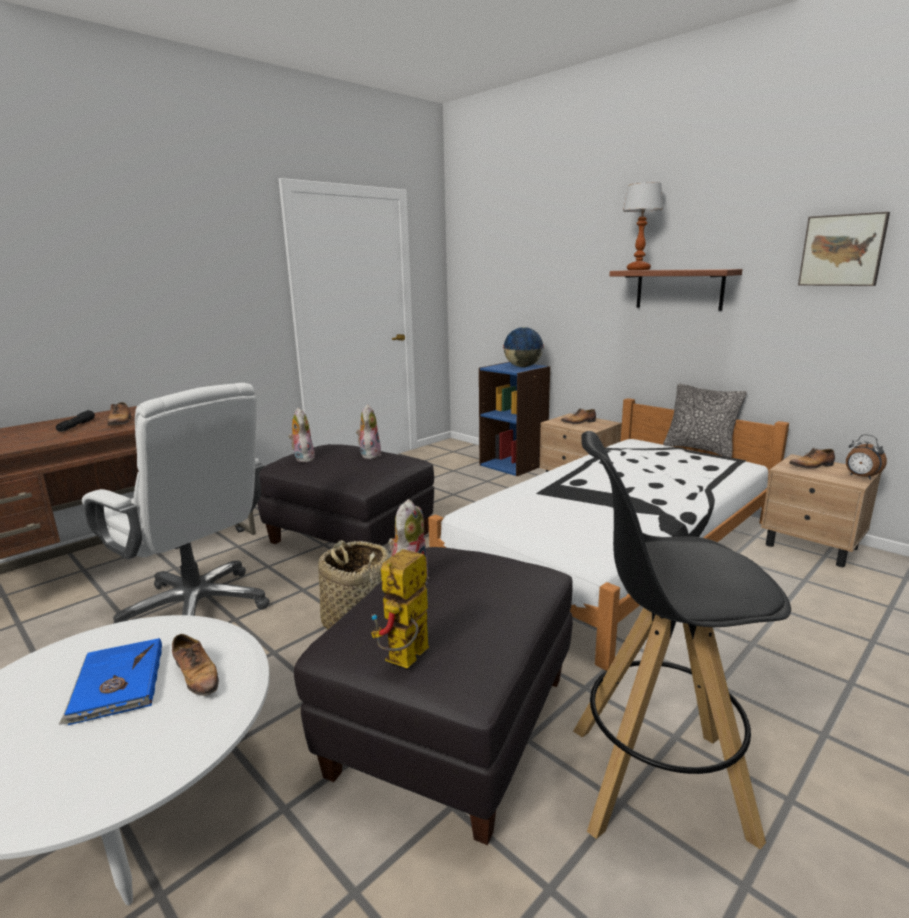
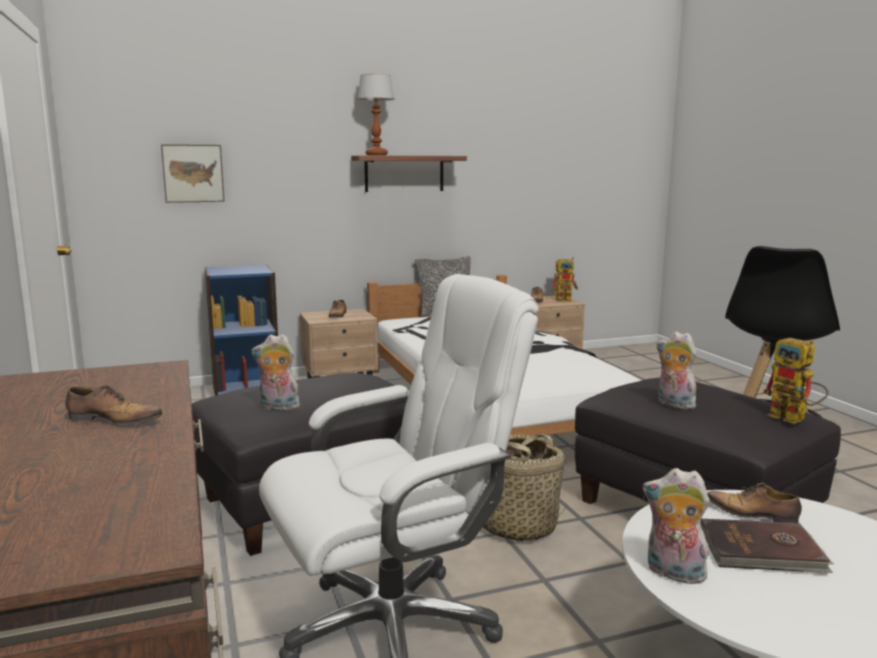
camera: 65 degrees left, 5 degrees down
(76, 426) = (62, 450): black flashlight -> none
(116, 684) = (762, 551): blue book -> brown book
(197, 675) = (753, 514): shoe -> shoe turned 135 degrees counterclockwise
(369, 455) = (326, 380): plush toy -> plush toy (673, 573)
(523, 367) = (248, 268): globe -> none
(842, 250) = (518, 144): picture -> picture (193, 173)
(860, 477) = (566, 299): alarm clock -> toy robot

